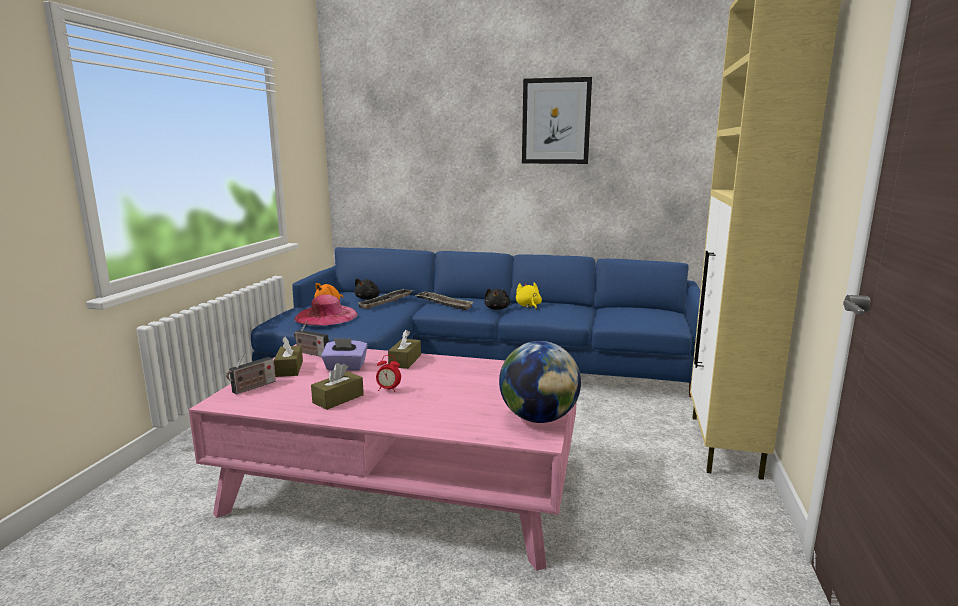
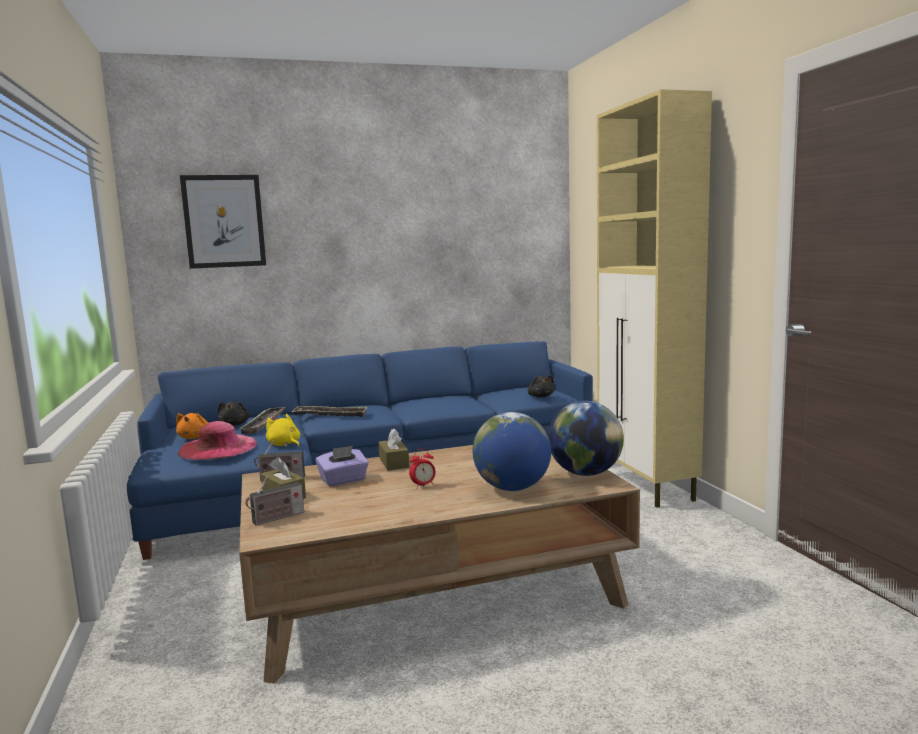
camera: 30 degrees left, 5 degrees down
(252, 387) = (276, 518): radio -> radio turned 45 degrees clockwise
(338, 399) = (389, 503): brown tissue box -> none
(405, 484) = (434, 589): pink coffee table -> brown coffee table
(450, 414) = (512, 488): none -> globe
(497, 308) = (389, 410): black plush toy -> black plush toy (540, 396)
(528, 306) = (419, 402): yellow plush toy -> yellow plush toy (284, 445)
(556, 121) = (405, 214): picture -> picture (224, 221)

